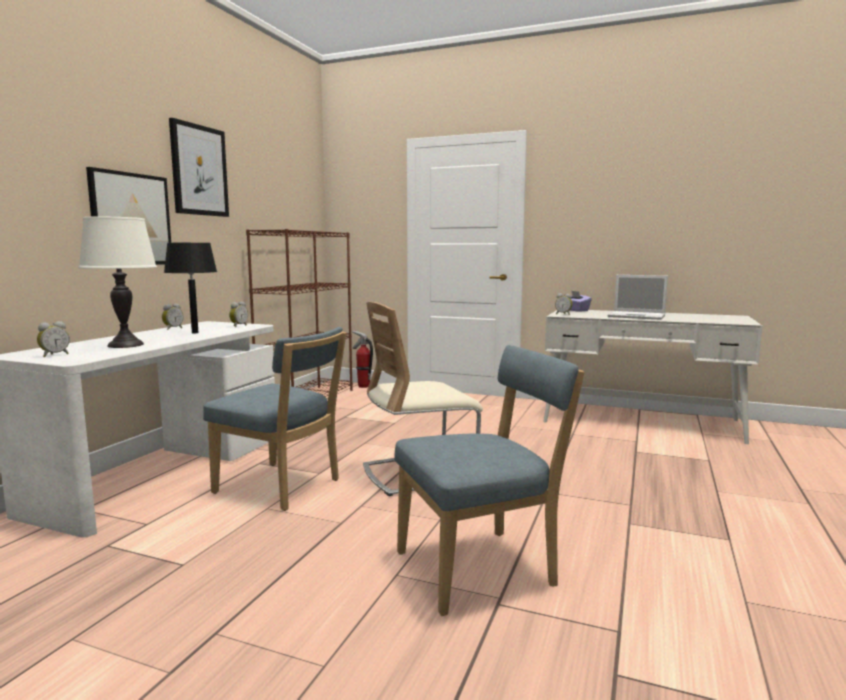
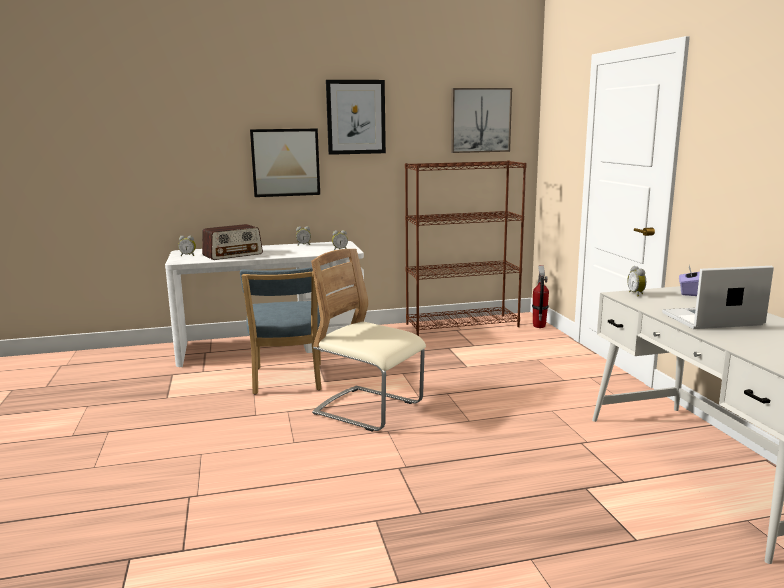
camera: 55 degrees right, 5 degrees up
(125, 345) = (233, 254): white table lamp -> radio
(195, 333) = (296, 251): black table lamp -> none
(291, 191) = (480, 120): none -> picture
(482, 568) = (233, 478): blue chair -> none
(637, 316) = (710, 319): laptop -> laptop turned 90 degrees clockwise

